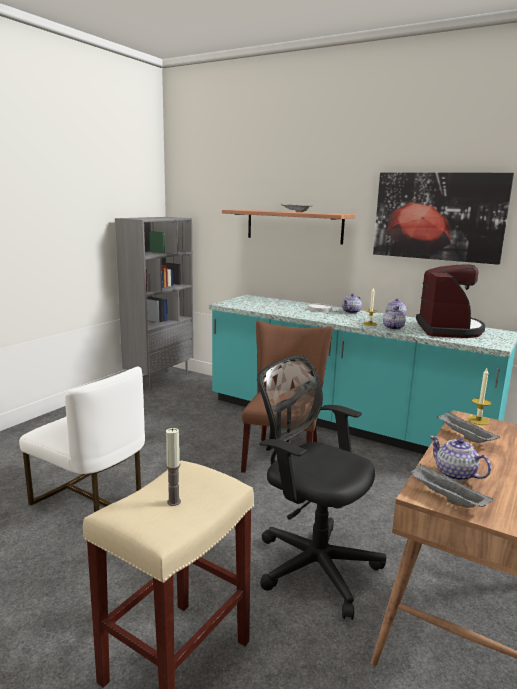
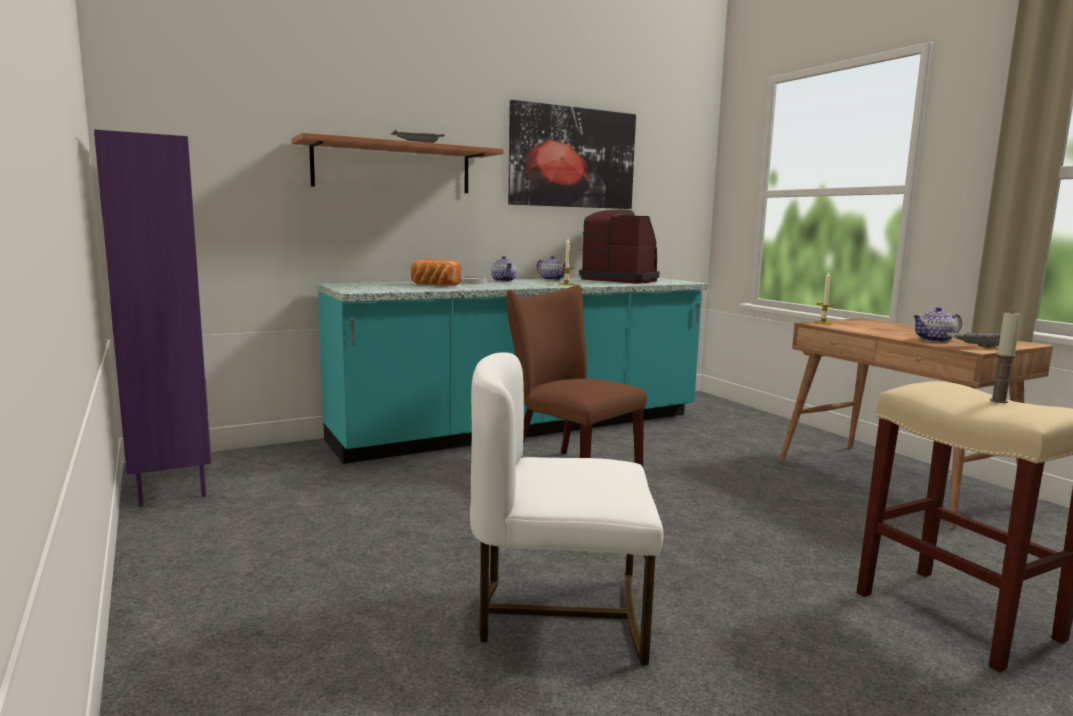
camera: 60 degrees left, 5 degrees down
(91, 498) = (561, 614): white chair -> white chair turned 150 degrees counterclockwise
(159, 378) = (169, 481): grey bookcase -> purple bookcase
(284, 307) = (434, 285): none -> bread
(312, 564) = (801, 514): black office chair -> none
(393, 328) = (593, 284): teapot -> none
(463, 436) = (858, 329): grey tray -> none

